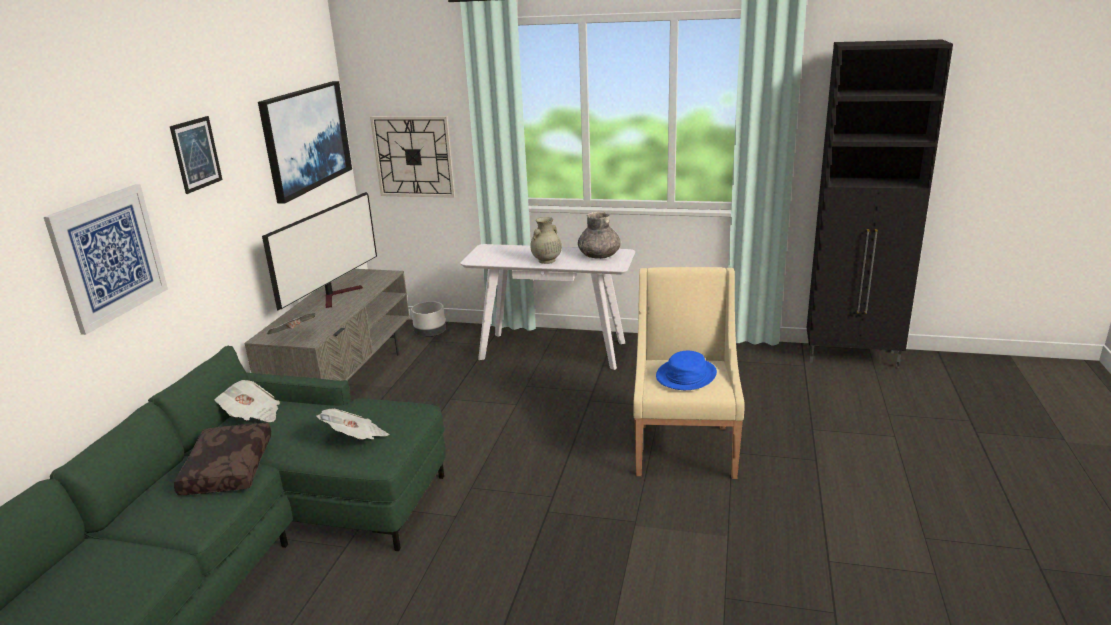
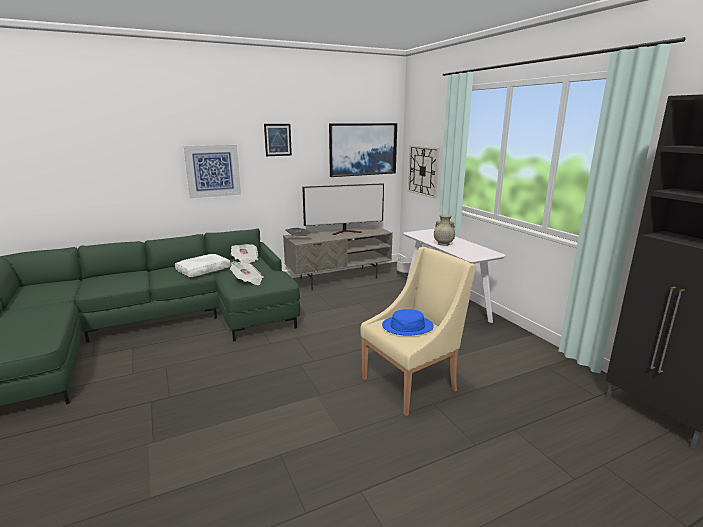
camera: 50 degrees right, 5 degrees down
(227, 468) = (203, 270): brown pillow -> white pillow
(599, 255) = (477, 251): grey vase -> none

